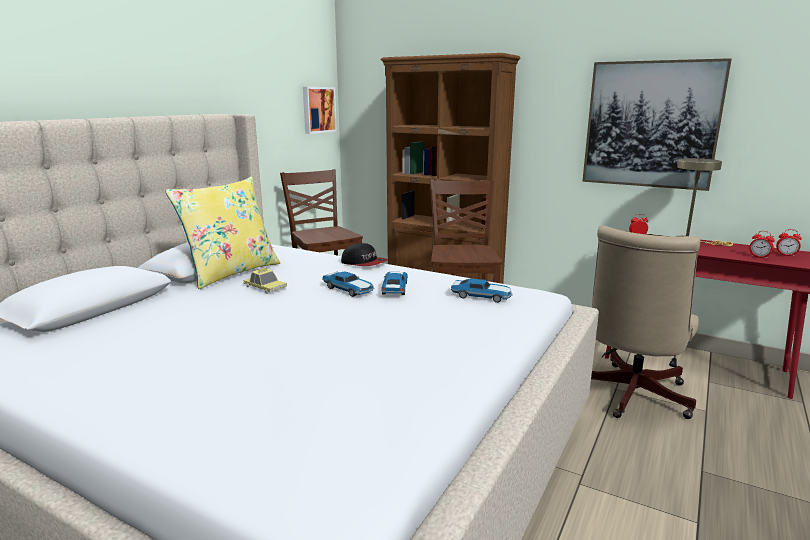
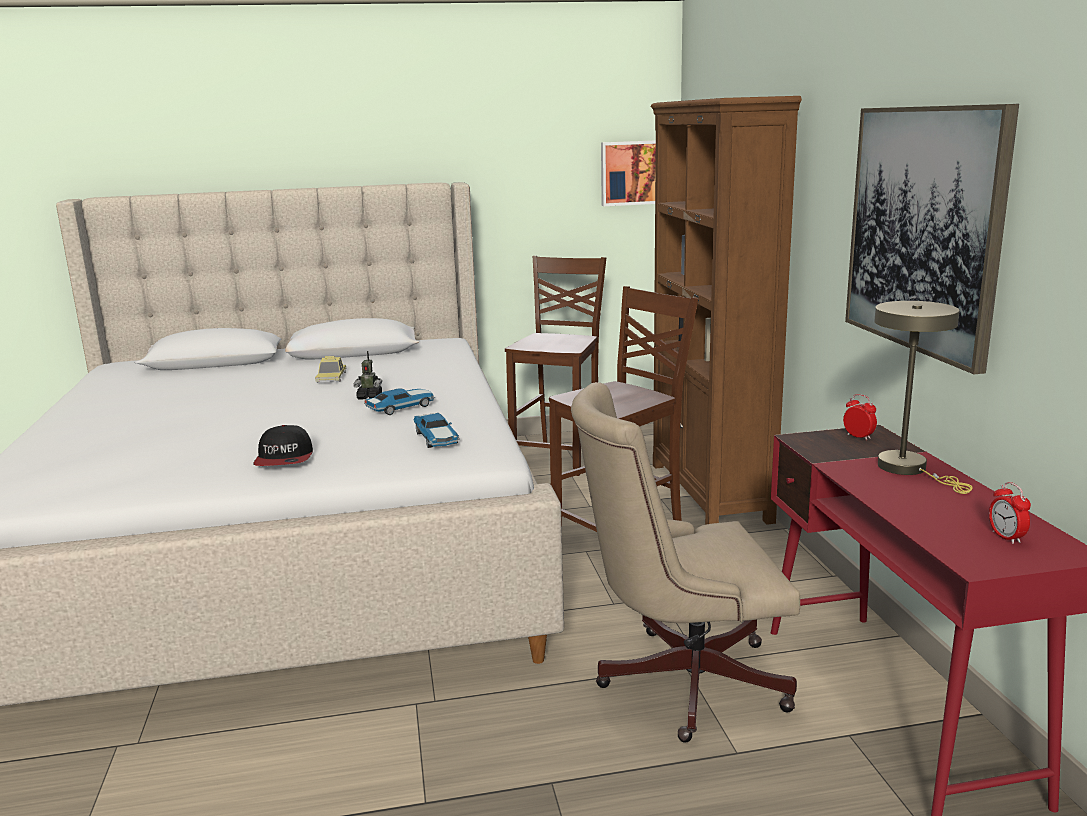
camera: 50 degrees right, 0 degrees up
(231, 272) = (351, 359): yellow pillow -> none
(349, 290) = (369, 397): toy car -> toy robot
(364, 263) = (462, 378): cap -> cap (285, 459)
(759, 257) = (933, 521): alarm clock -> none

